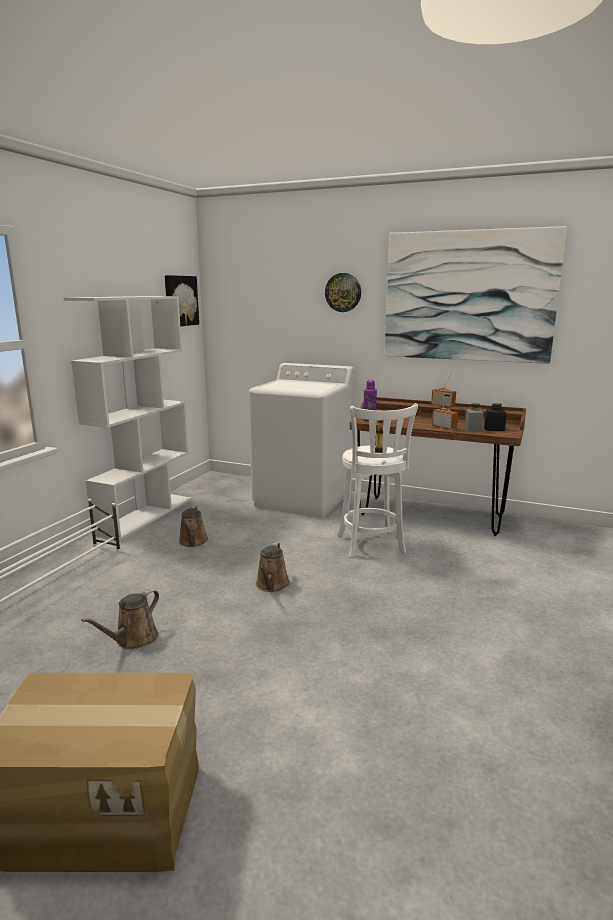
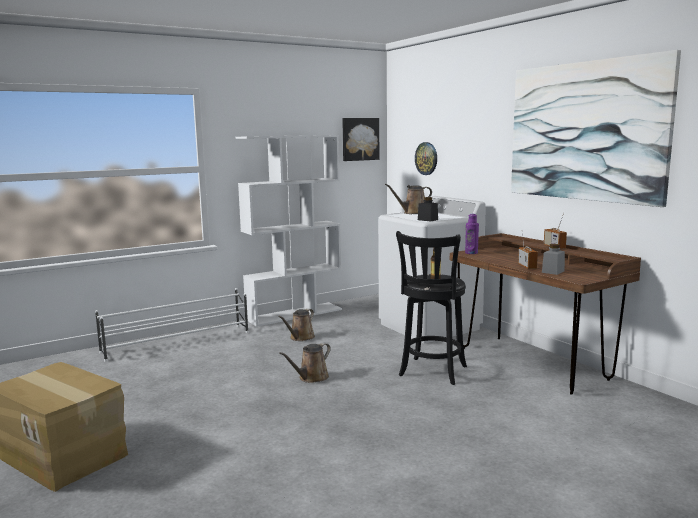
camera: 35 degrees right, 5 degrees down
(133, 640) = (184, 384): brown watering can -> brown watering can (413, 213)
(343, 292) = (482, 129): wall clock -> wall clock (426, 158)
(371, 546) = (432, 372): white stool -> black stool
(494, 429) = (577, 274): black jar -> black jar (427, 220)

